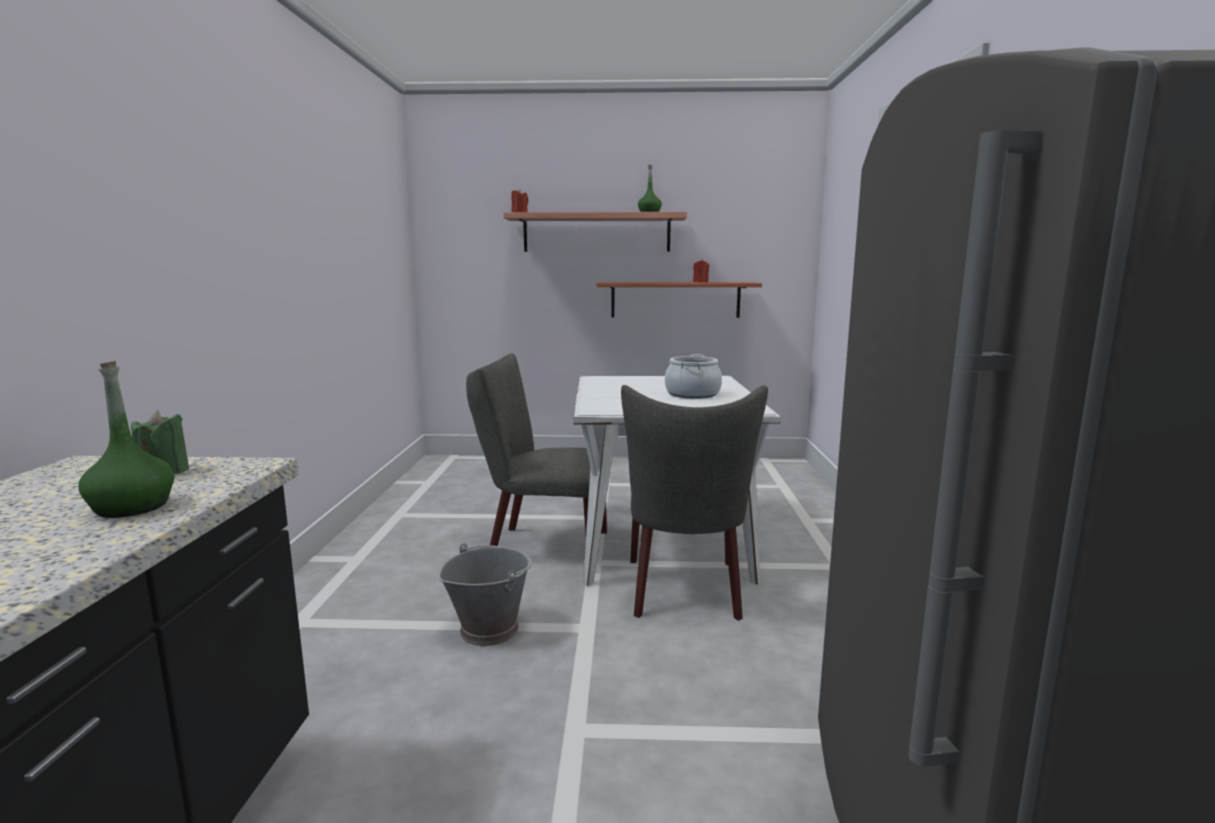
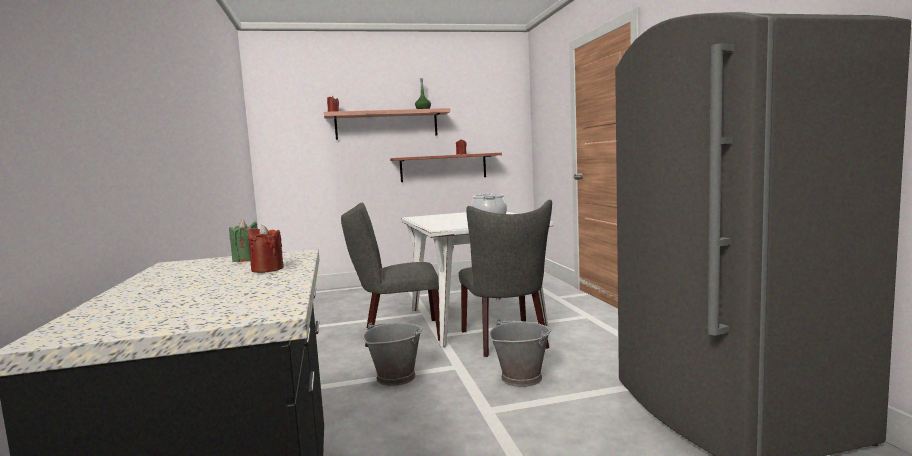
camera: 15 degrees left, 5 degrees down
(131, 508) = (267, 269): green bottle -> red candle
(665, 672) = (521, 378): none -> grey bucket

